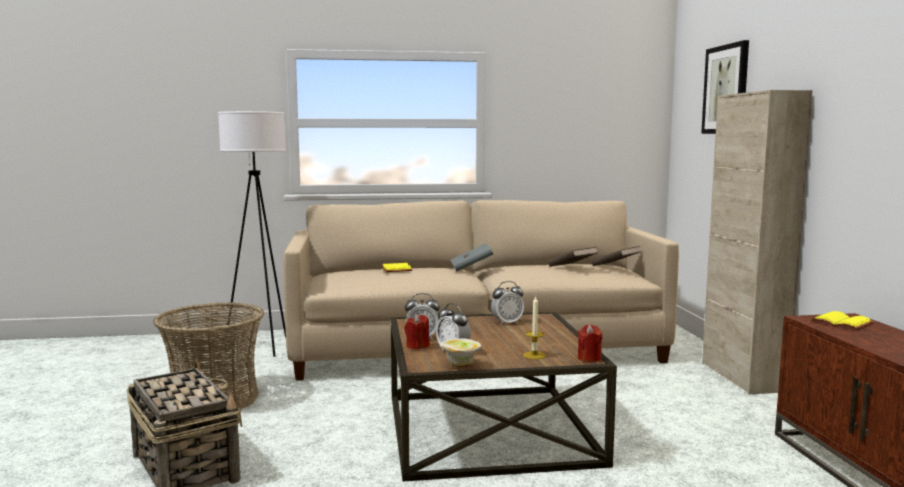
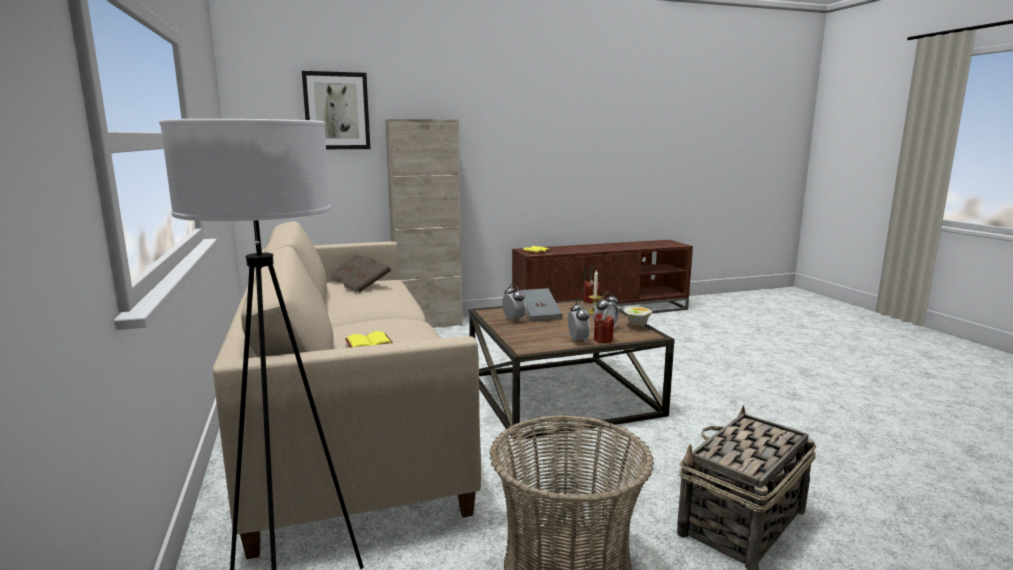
camera: 100 degrees left, 5 degrees up
(471, 268) = (366, 315): grey book -> grey book (539, 315)

